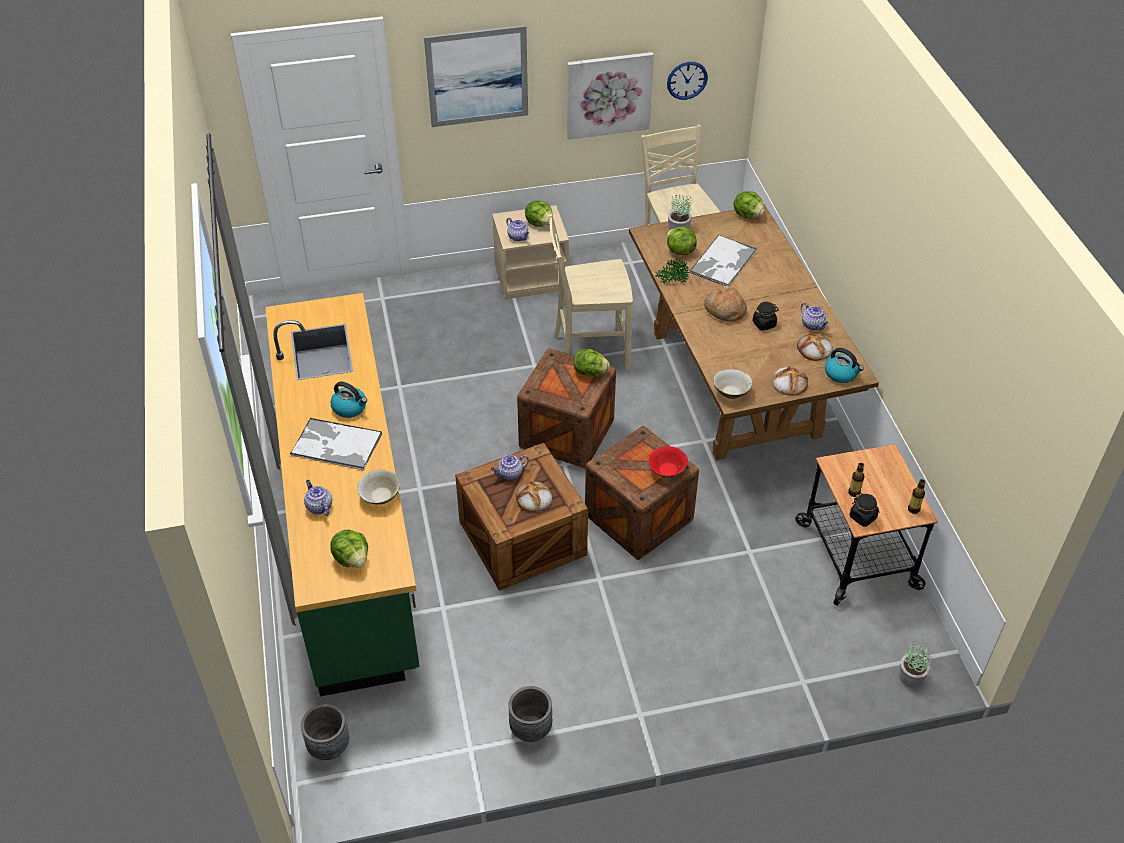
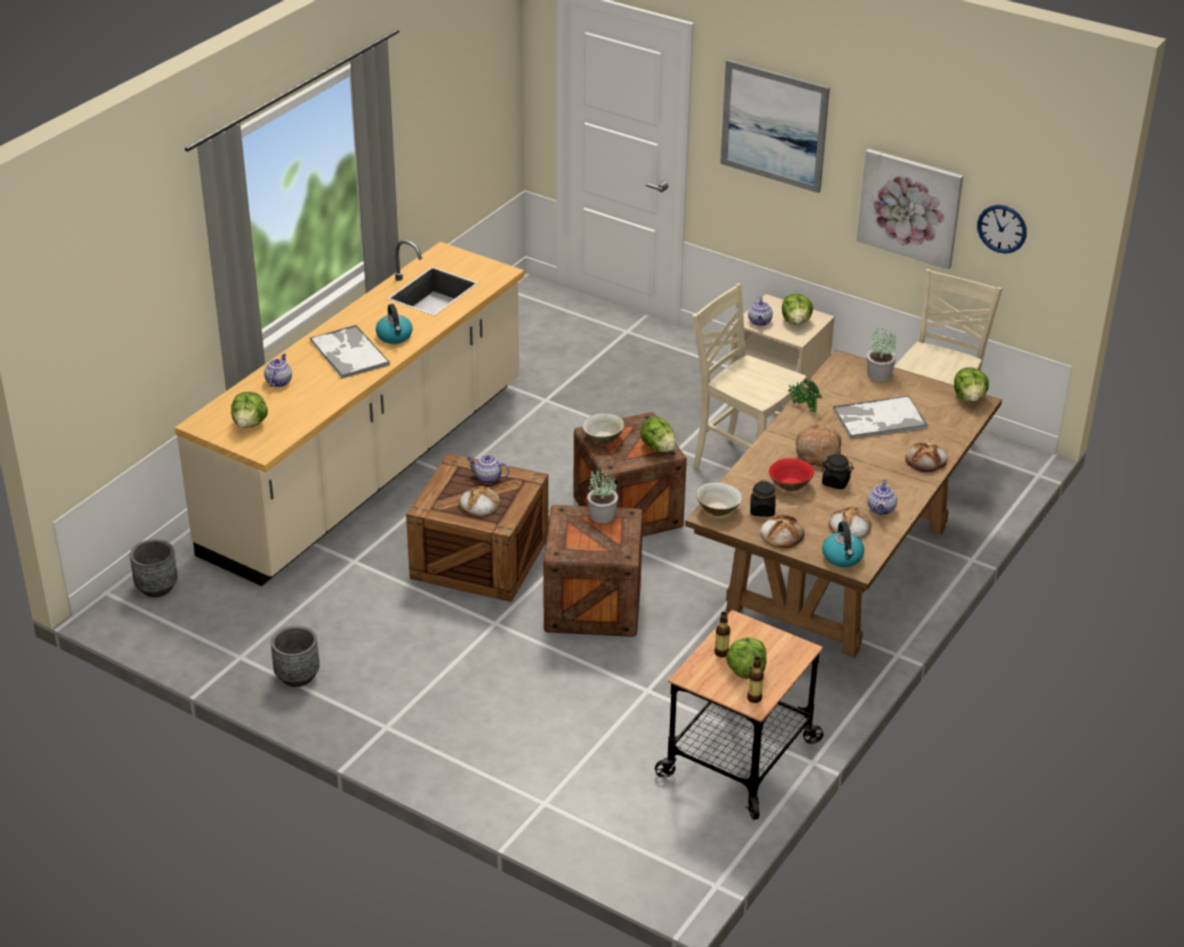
camera: 45 degrees right, 10 degrees down
(350, 527) = (368, 469): green counter -> beige counter
(380, 496) = (326, 401): beige bowl -> beige bowl (603, 438)
(667, 471) = (607, 549): red bowl -> red bowl (790, 485)
(679, 251) = (852, 390): lettuce -> lettuce (745, 671)
(787, 274) = (926, 460): none -> bread
(863, 517) = (698, 673): black jar -> black jar (762, 510)
(910, 676) = (640, 868): potted plant -> potted plant (602, 515)

